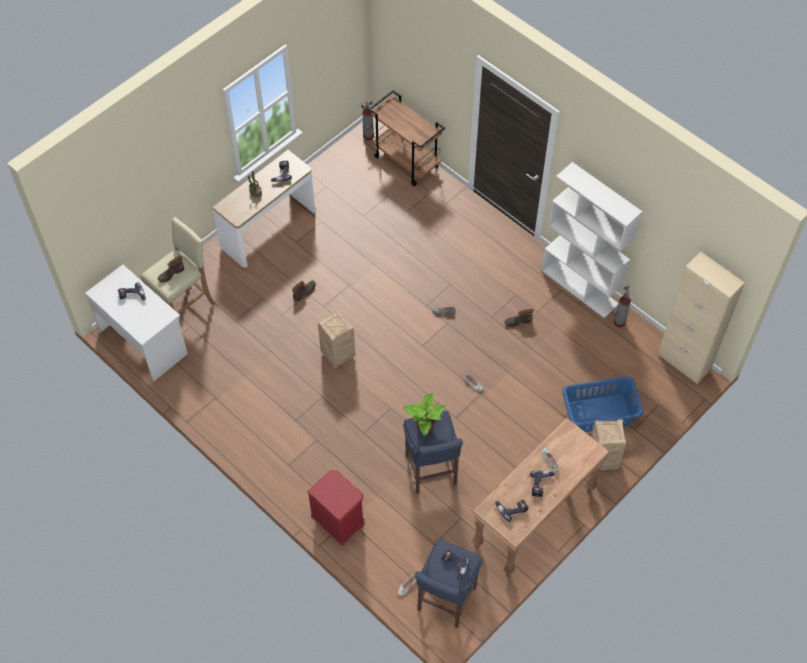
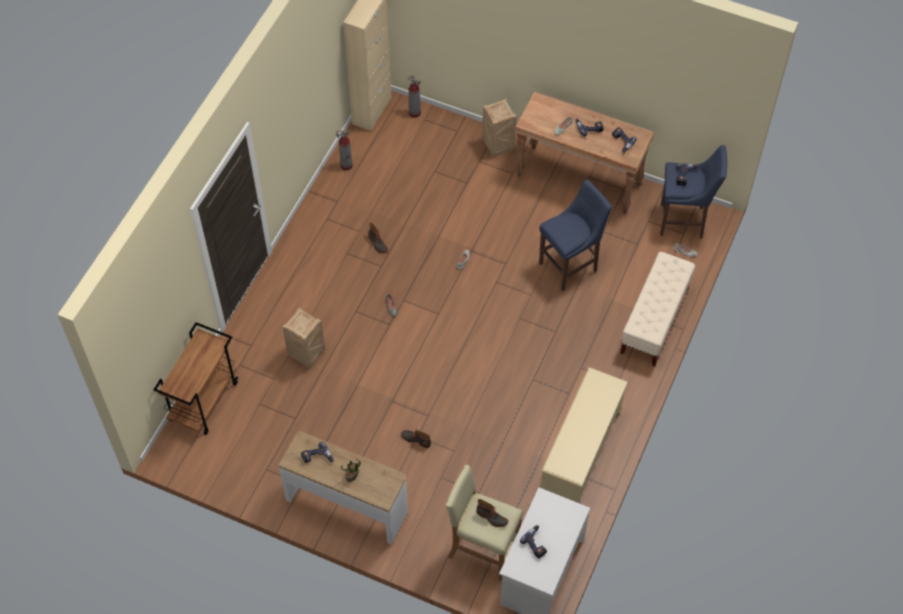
camera: 110 degrees left, 0 degrees up
(234, 409) = (581, 451): none -> beige shoe rack
(337, 355) = (480, 382): crate -> crate (307, 354)
(338, 523) = (654, 321): red nightstand -> beige bench
(368, 136) = (176, 452): fire extinguisher -> fire extinguisher (414, 113)
(425, 426) = (566, 234): potted plant -> none
(580, 287) = (317, 204): white bookcase -> none
(599, 414) = (453, 158): blue laundry basket -> none

